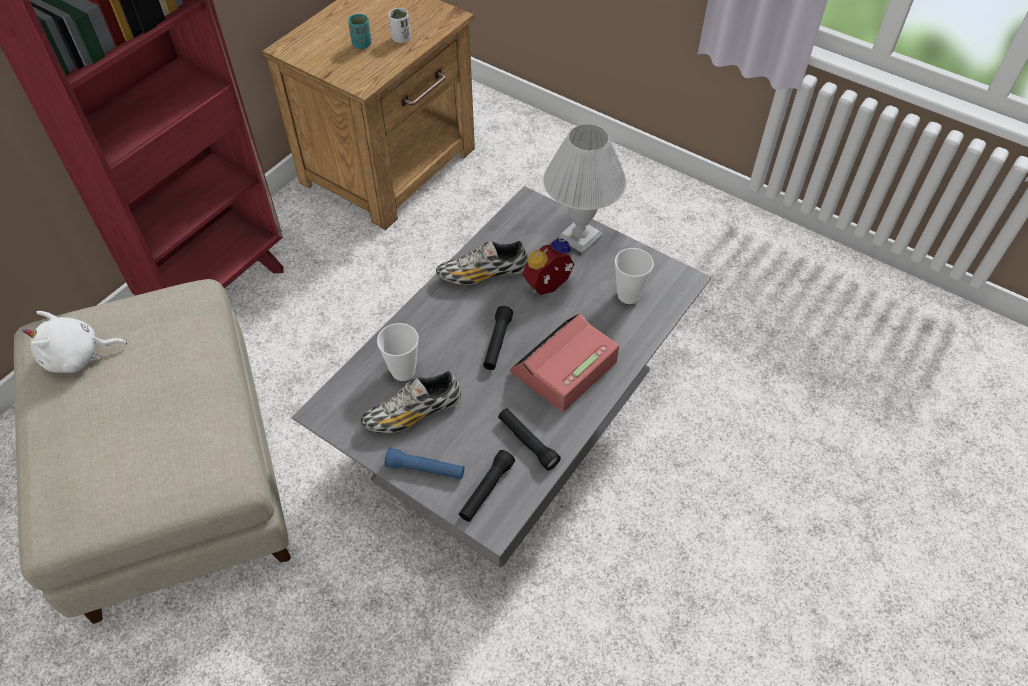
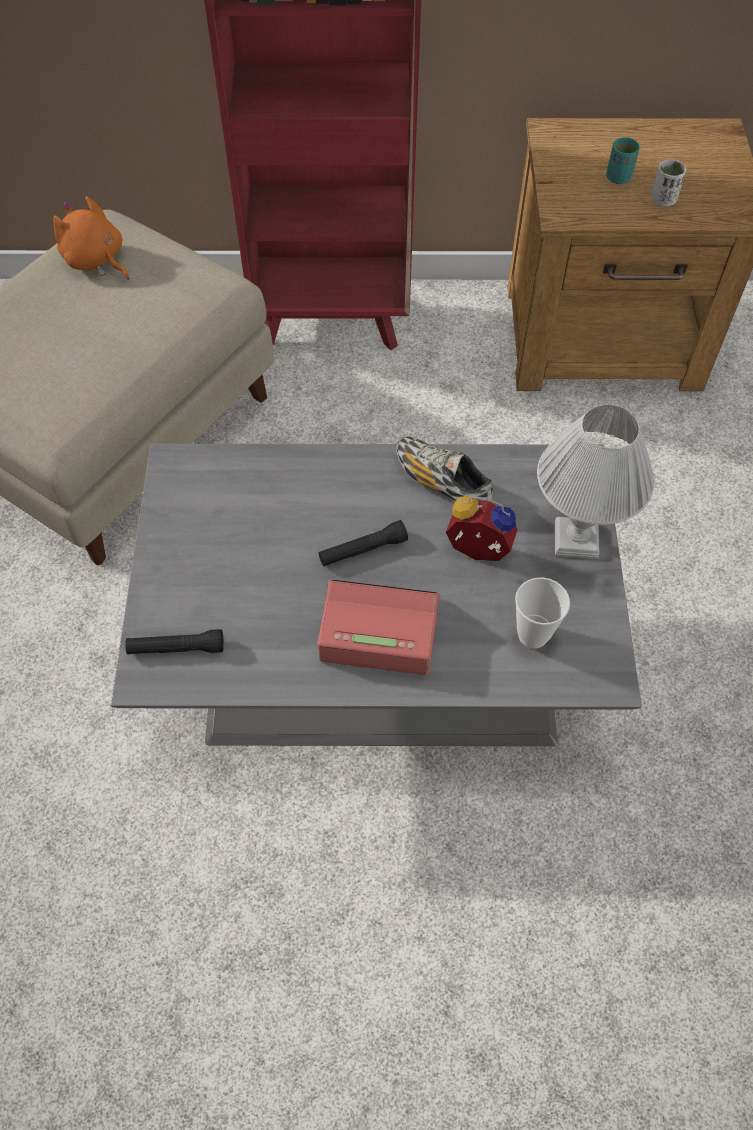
camera: 55 degrees right, 5 degrees up
(78, 356) = (96, 260): white plush toy -> orange plush toy
(403, 371) = (265, 494): cup -> none
(413, 414) = (221, 533): shoe -> none
(425, 469) = (165, 583): blue flashlight -> none
(527, 442) = (258, 651): black flashlight -> none

